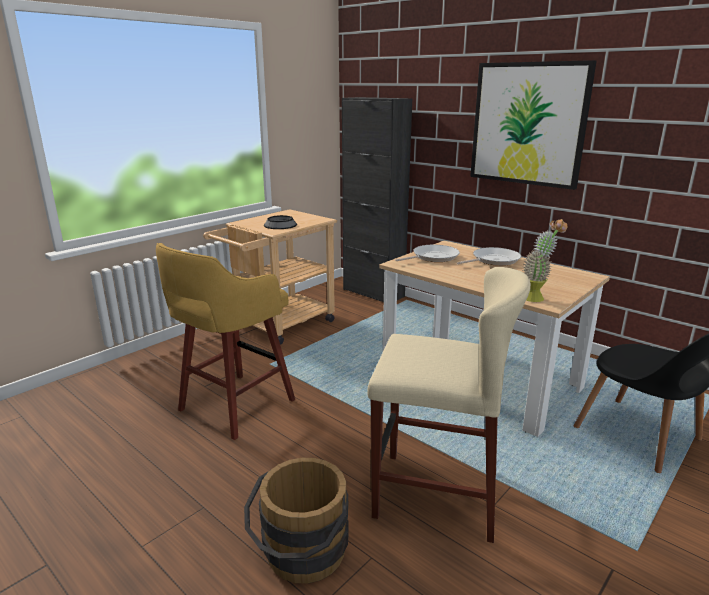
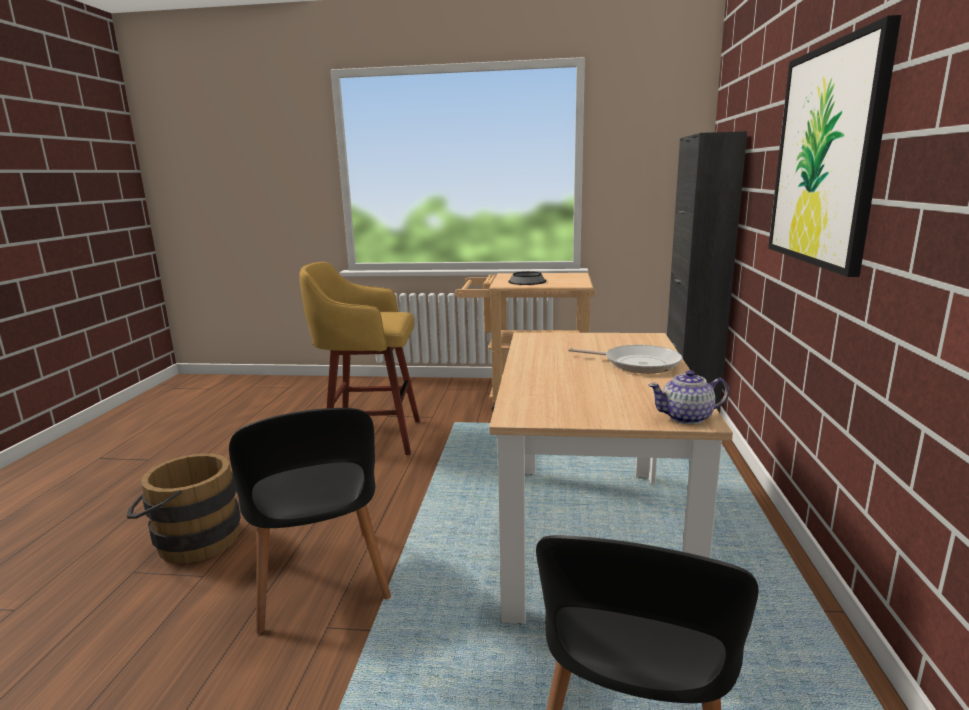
camera: 55 degrees right, 5 degrees down
(433, 257) = (583, 341): frying pan -> none
(436, 494) = (319, 581): beige stool -> black chair
(537, 297) = (531, 406): potted plant -> none
(586, 277) = (687, 417): none -> teapot

